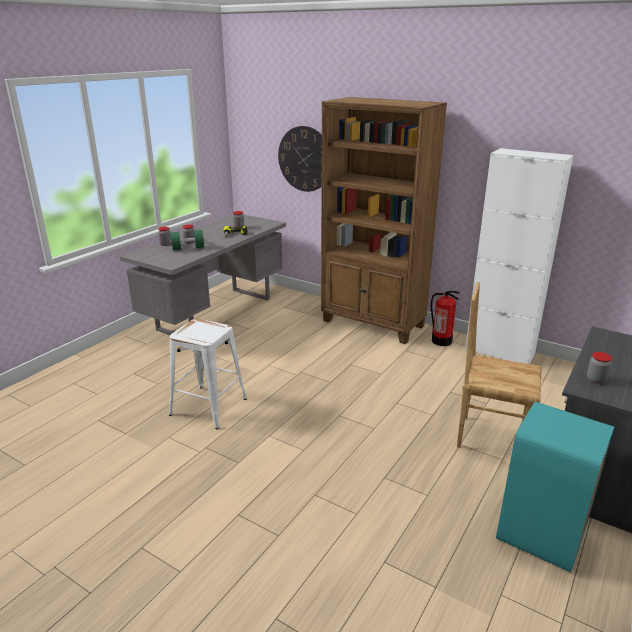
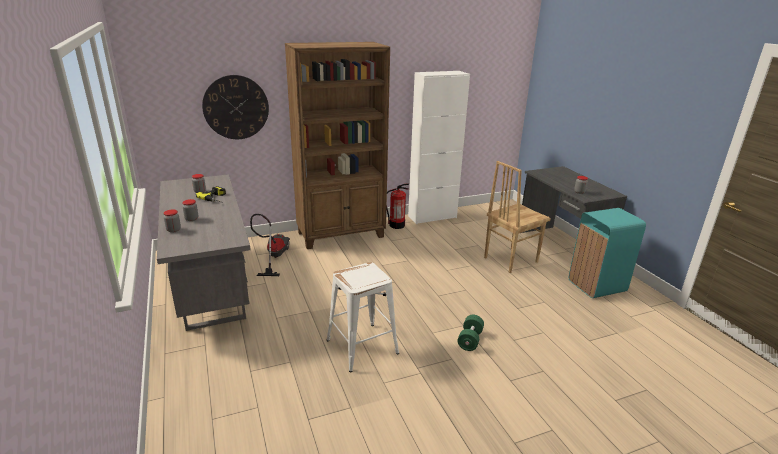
camera: 55 degrees left, 0 degrees up
(188, 248) = (207, 224): green dumbbell -> green dumbbell (470, 340)
(290, 314) = (273, 257): none -> vacuum cleaner

